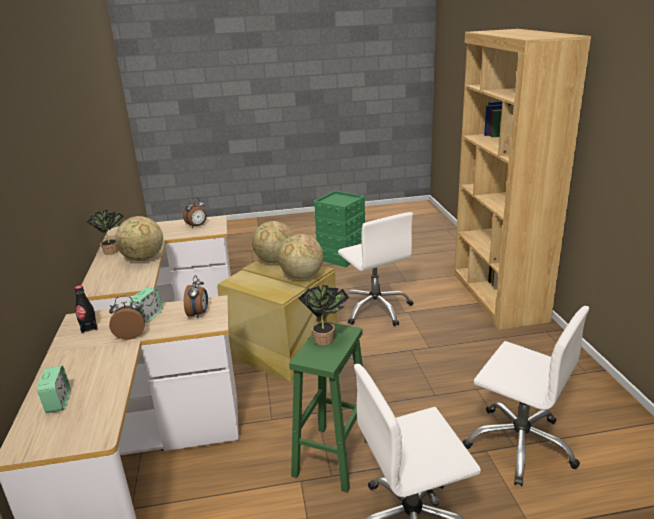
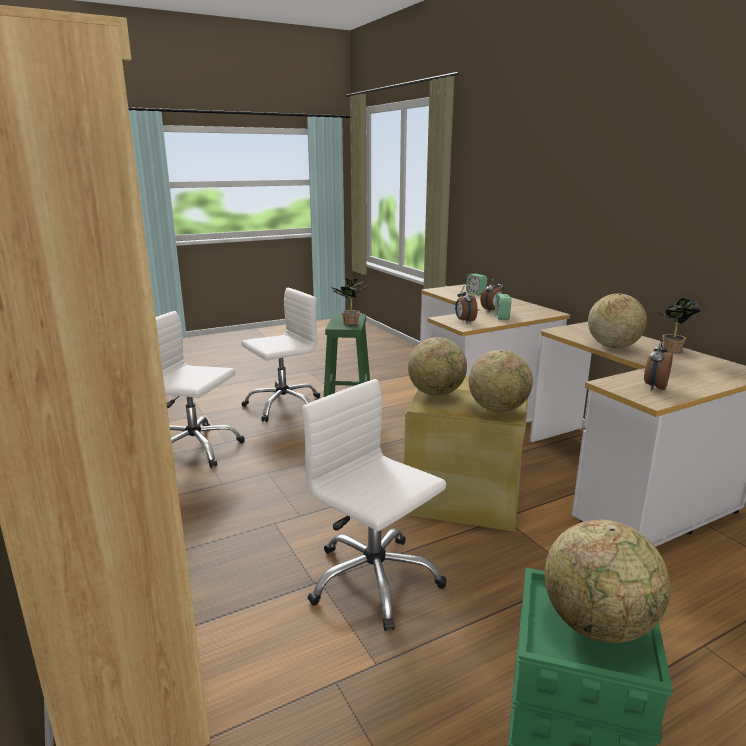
camera: 160 degrees right, 5 degrees down
(89, 328) = (531, 310): black bottle -> none
(336, 200) = (598, 625): none -> globe

